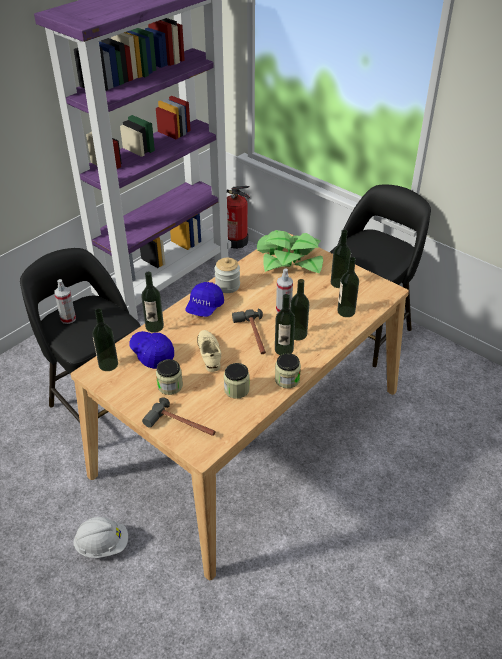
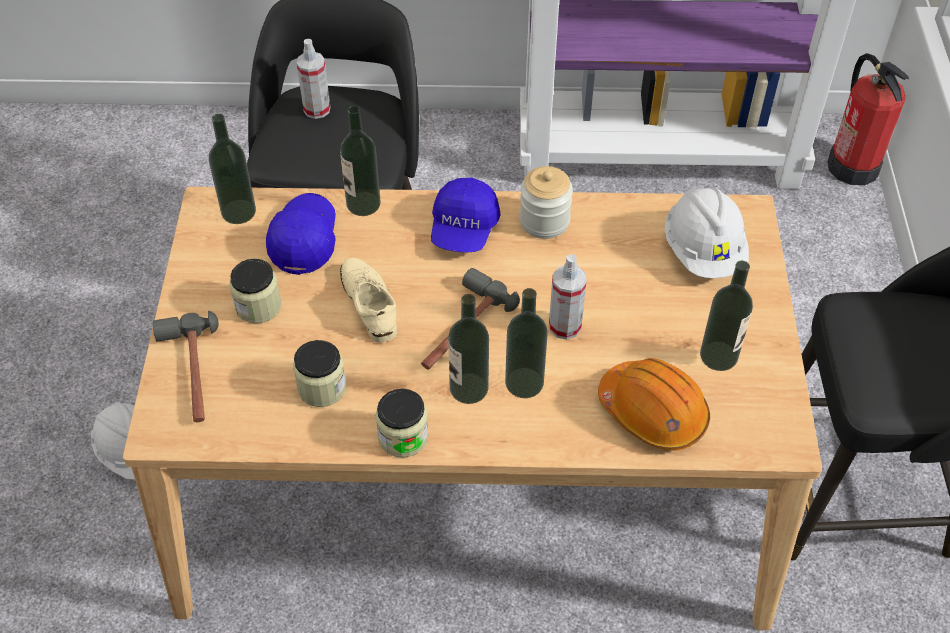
camera: 50 degrees right, 10 degrees up
(204, 307) = (464, 229): blue cap -> blue cap turned 60 degrees counterclockwise
(209, 353) = (369, 303): beige shoe -> beige shoe turned 60 degrees counterclockwise
(289, 259) = (703, 251): potted plant -> white hard hat
(346, 311) = (653, 412): bottle -> orange hard hat

